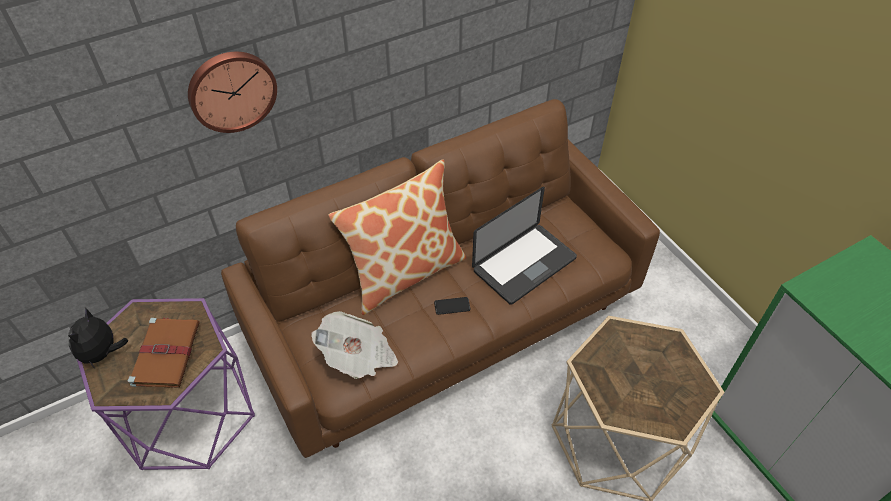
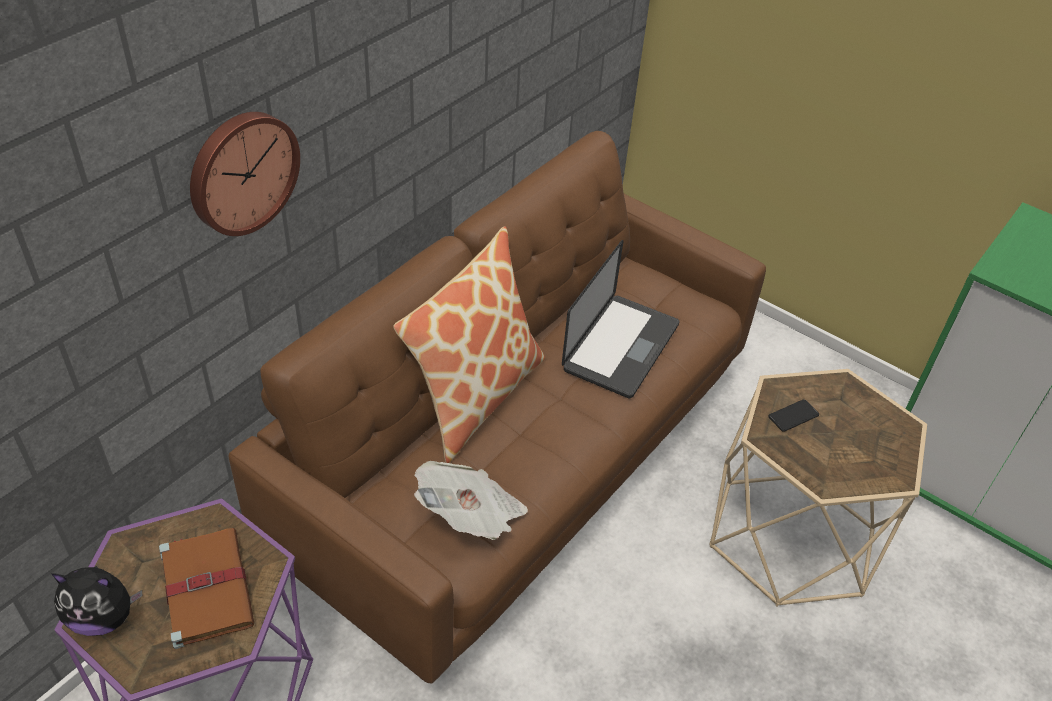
camera: 25 degrees left, 5 degrees down
(103, 353) = (103, 618): plush toy -> plush toy turned 75 degrees counterclockwise
(452, 306) = (559, 420): phone -> phone (793, 416)

